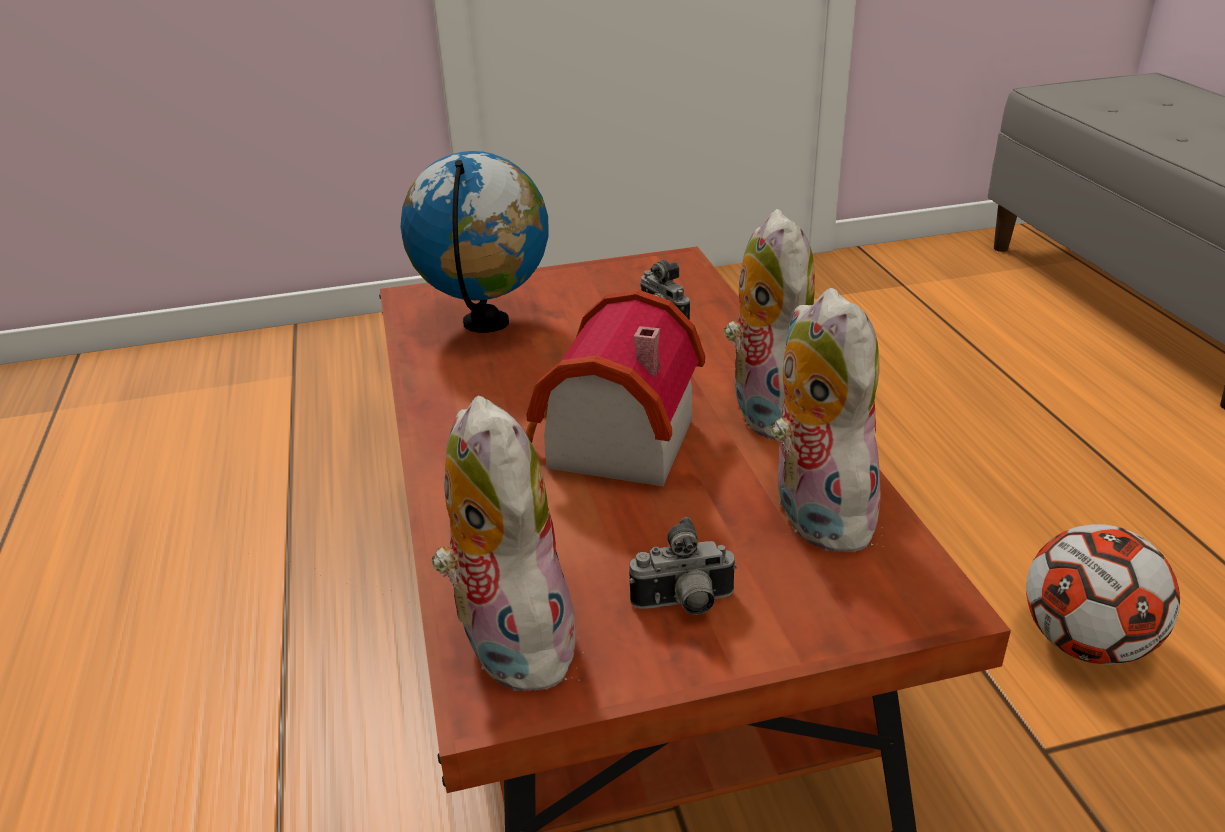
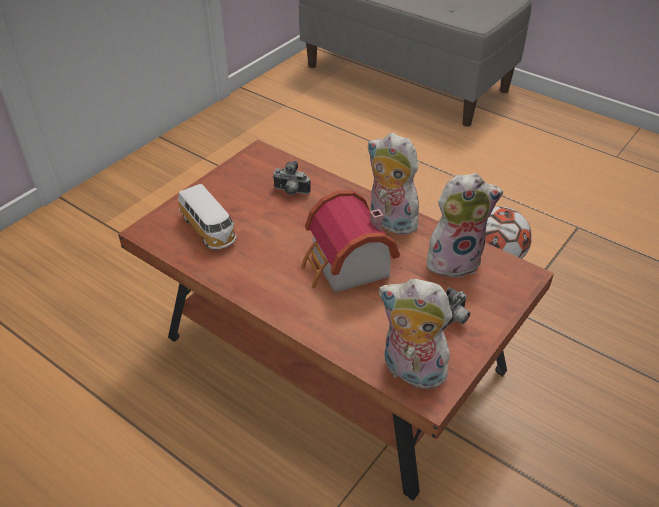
camera: 40 degrees left, 10 degrees up
(487, 323) = (209, 230): globe -> toy car
(813, 513) = (454, 260): plush toy -> plush toy turned 135 degrees clockwise

